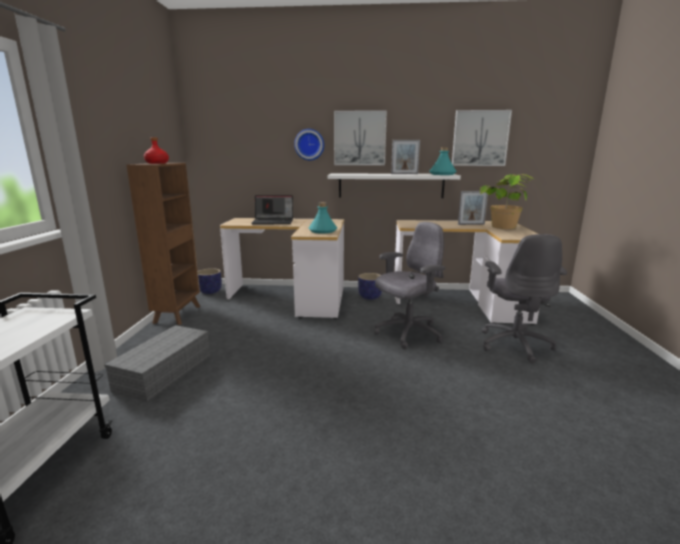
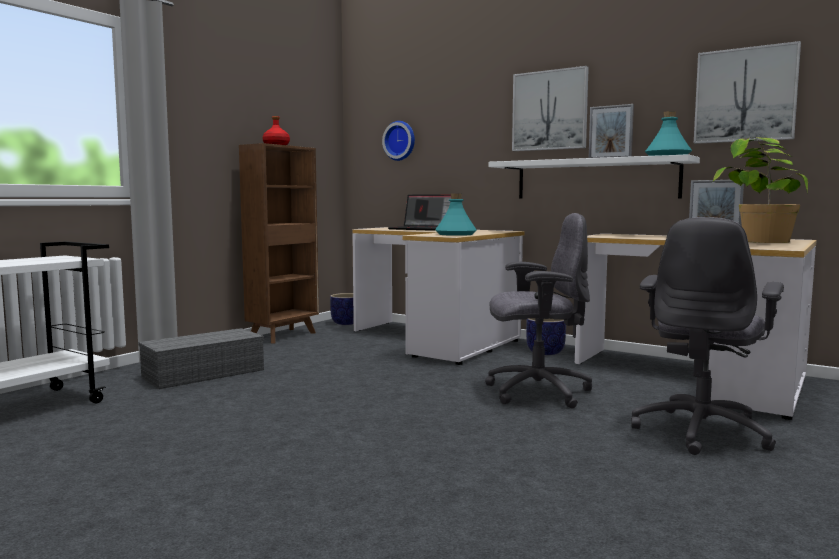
camera: 30 degrees right, 10 degrees down
(309, 144) = (482, 124): wall clock -> wall clock (400, 141)

